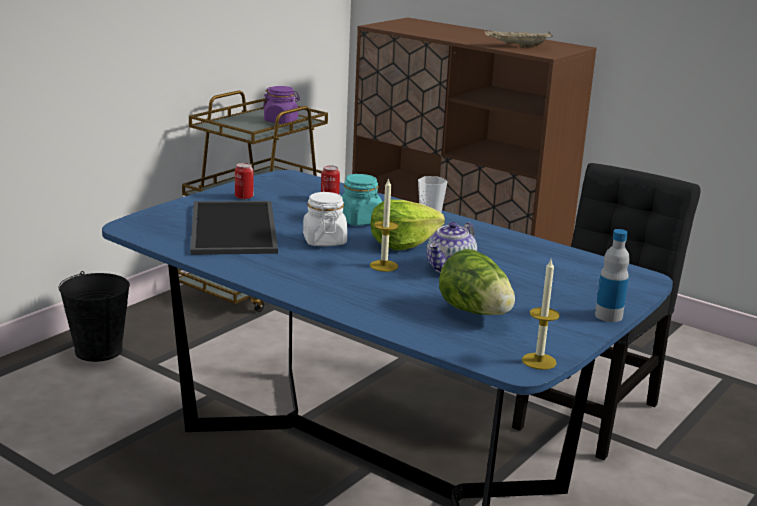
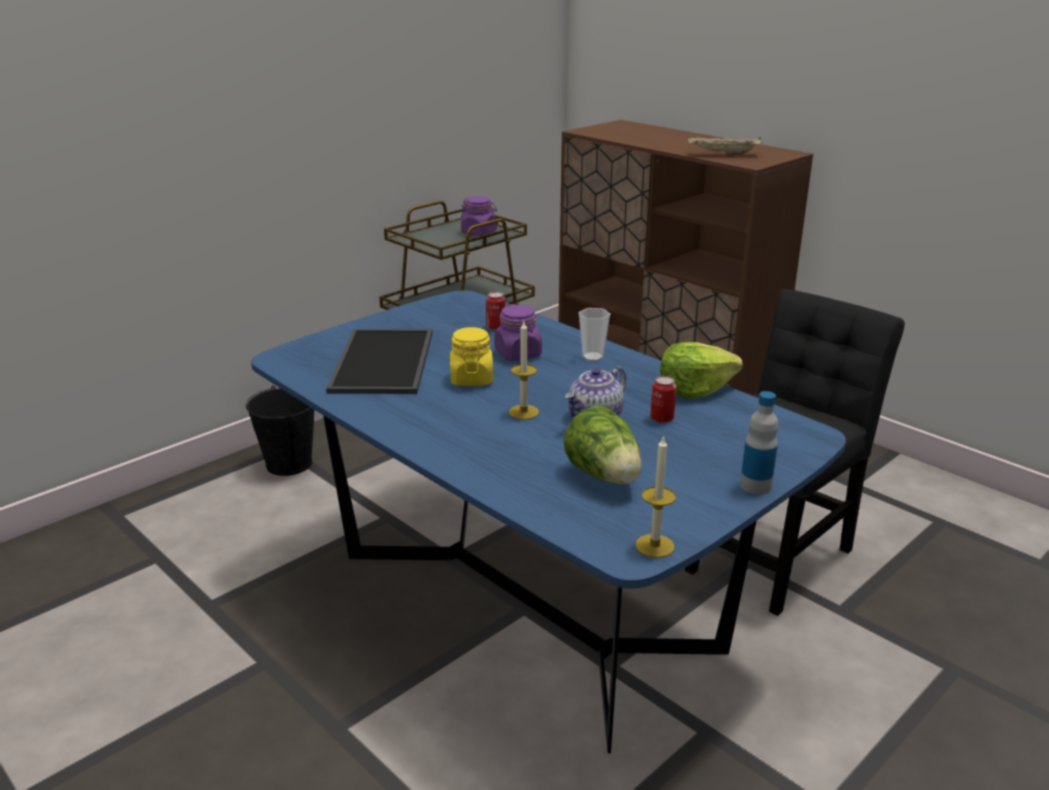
camera: 10 degrees right, 5 degrees up
(244, 197) = (408, 323): can -> can (661, 418)
(324, 241) = (471, 379): white jar -> yellow jar
(359, 220) = (518, 354): turquoise jar -> purple jar
(402, 243) = (554, 383): lettuce -> lettuce (695, 389)

